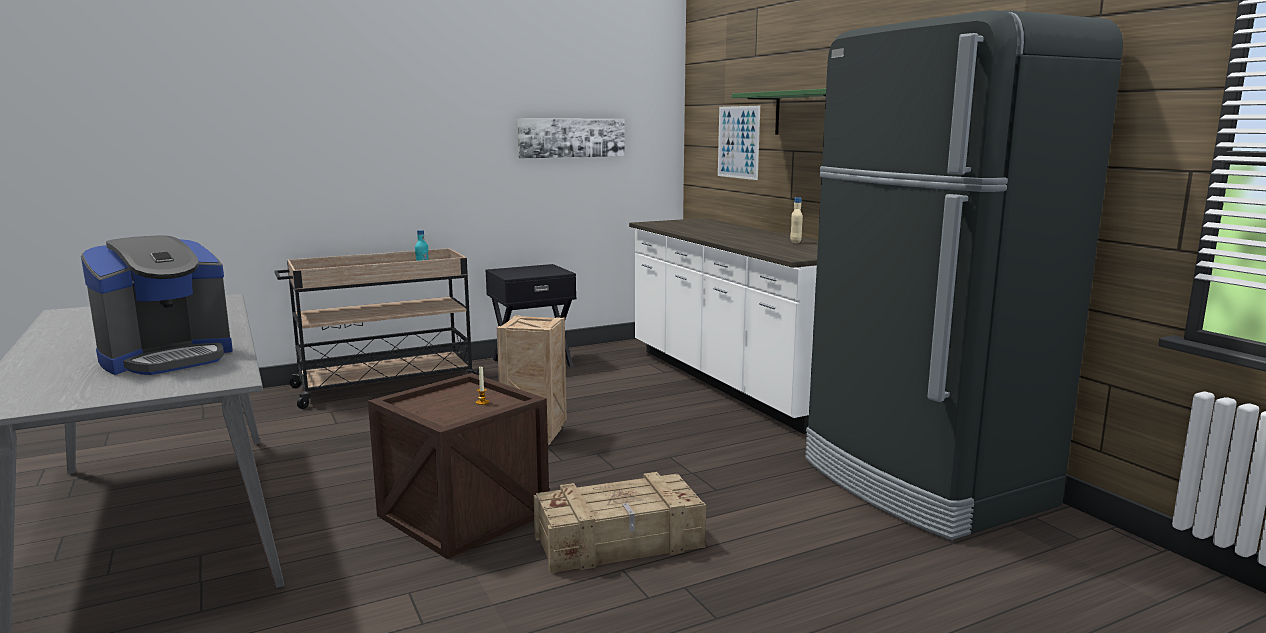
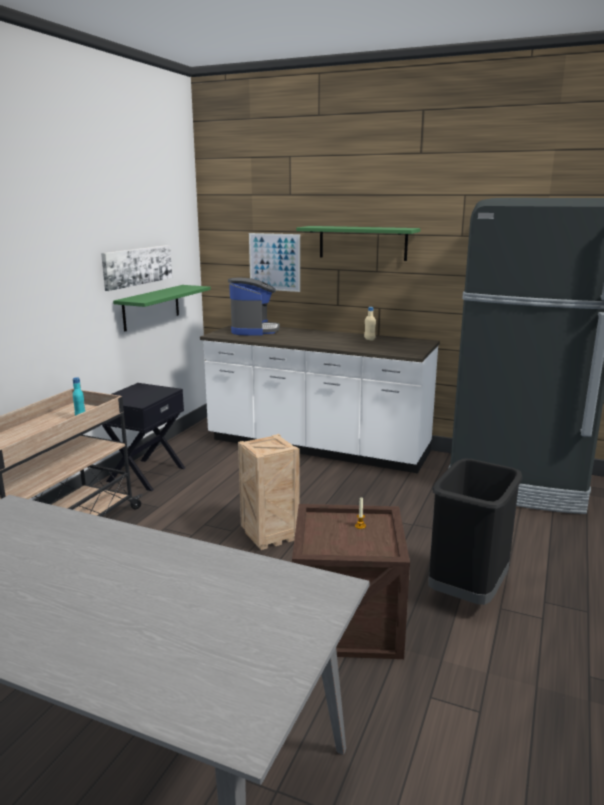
camera: 40 degrees left, 5 degrees up
(167, 358) = (202, 593): coffee machine -> coffee machine (254, 330)
(590, 185) = (151, 307): none -> green shelf
(620, 542) = (467, 591): crate -> black trash can

